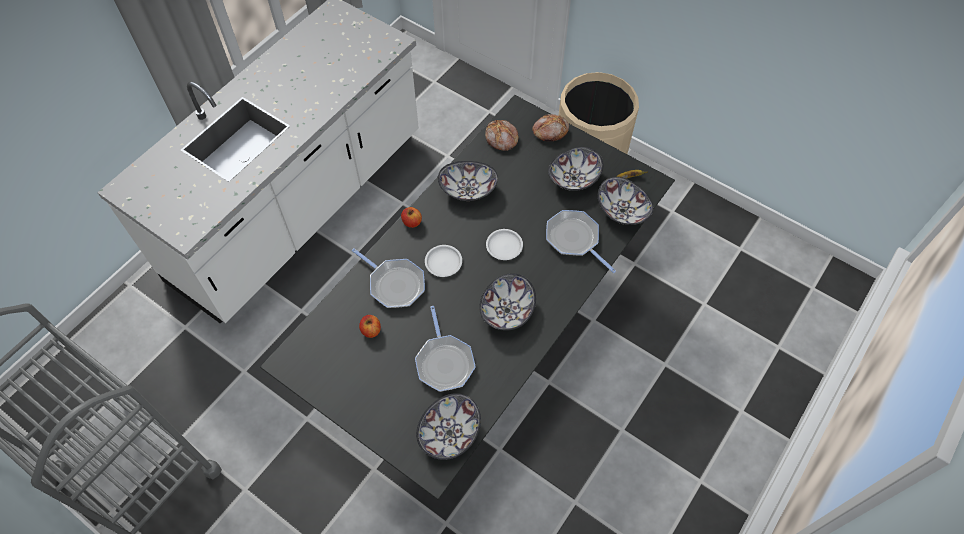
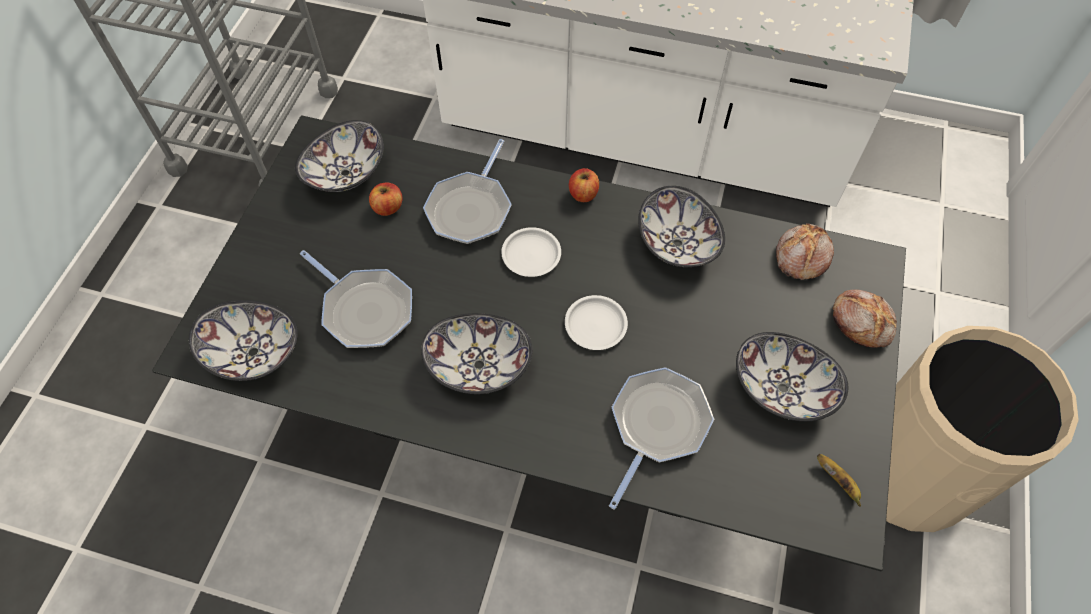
camera: 70 degrees right, 0 degrees up
(444, 362) = (365, 310): frying pan -> frying pan turned 105 degrees counterclockwise
(623, 210) = (757, 490): bowl -> bowl (346, 174)

